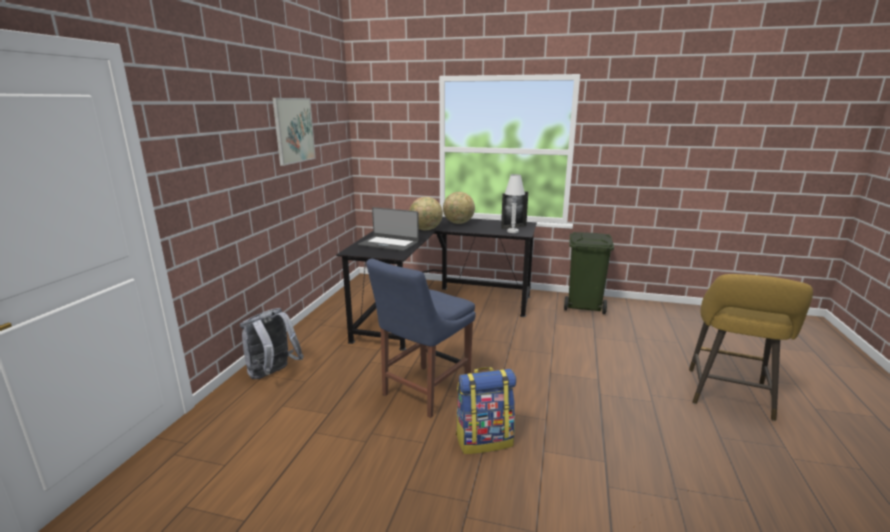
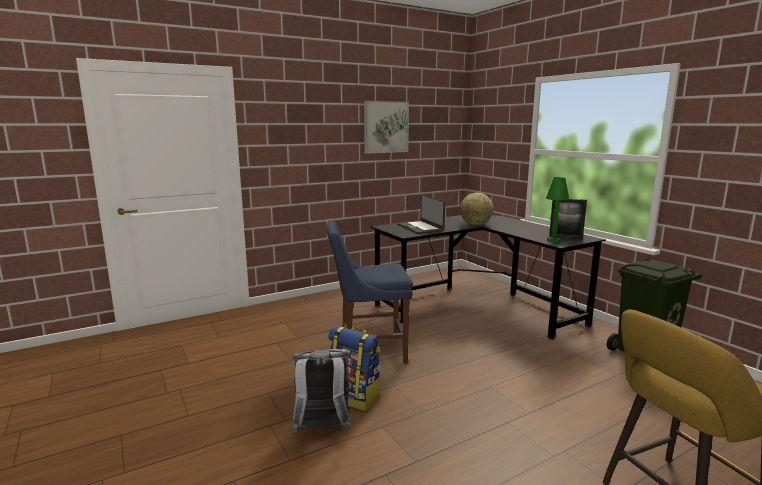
camera: 45 degrees right, 5 degrees down
(273, 374) = (305, 305): grey backpack -> grey backpack (322, 430)
(458, 223) = (518, 226): globe -> none
(512, 231) = (553, 240): white table lamp -> green table lamp

